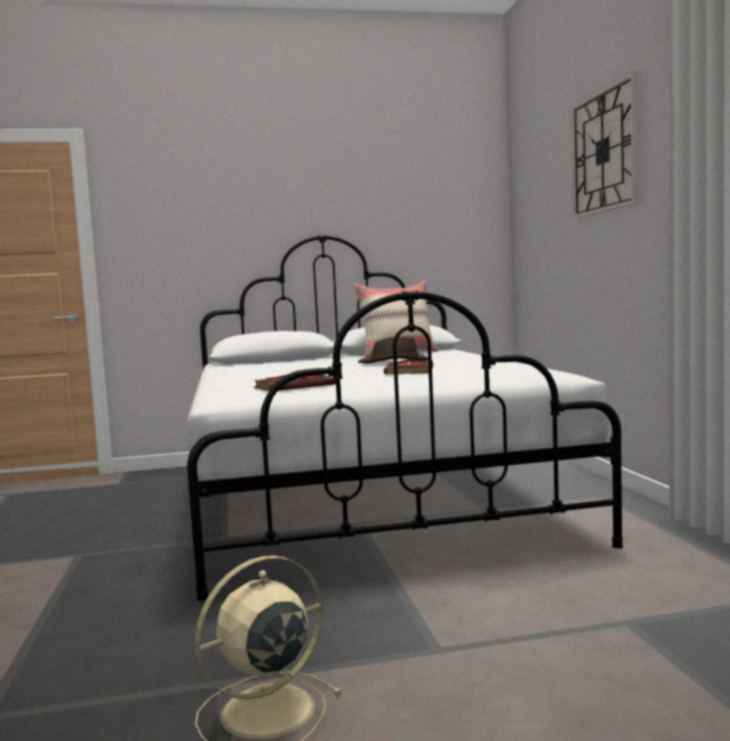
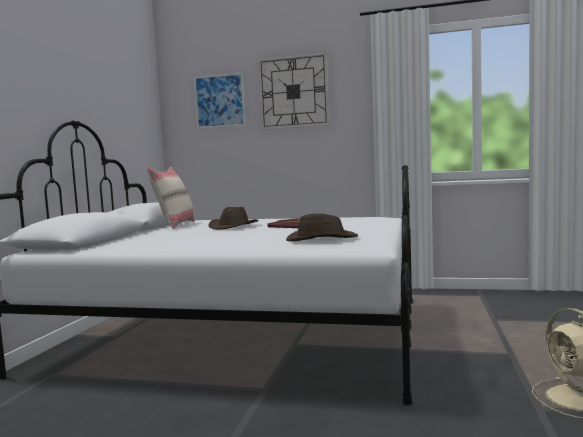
camera: 65 degrees left, 0 degrees up
(296, 386) = (321, 239): book -> brown hat
(545, 179) = (219, 101): none -> picture

